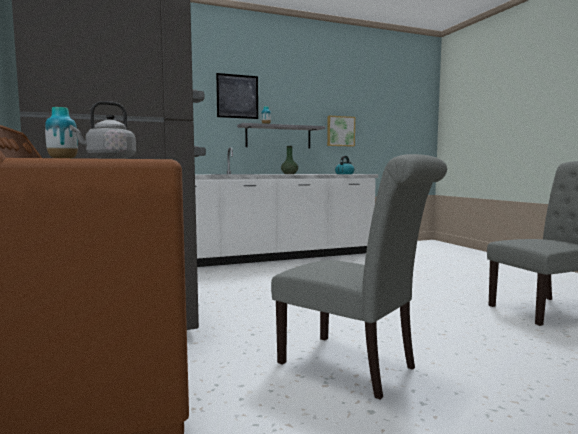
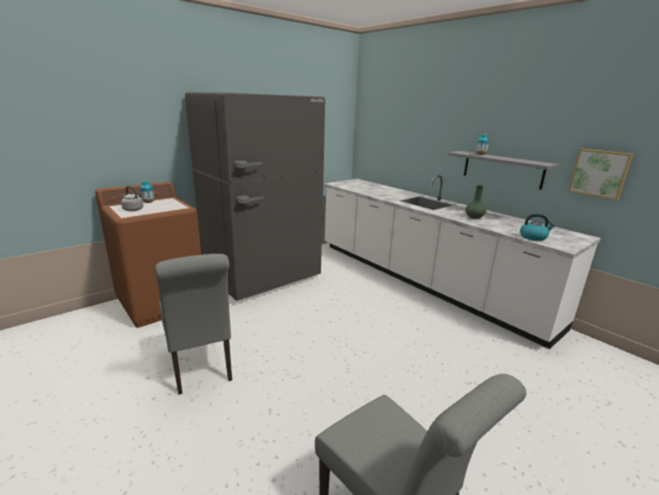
camera: 70 degrees right, 15 degrees up
(237, 96) = (465, 120): picture -> none
(354, 367) = (201, 367): grey chair -> grey chair turned 45 degrees counterclockwise

